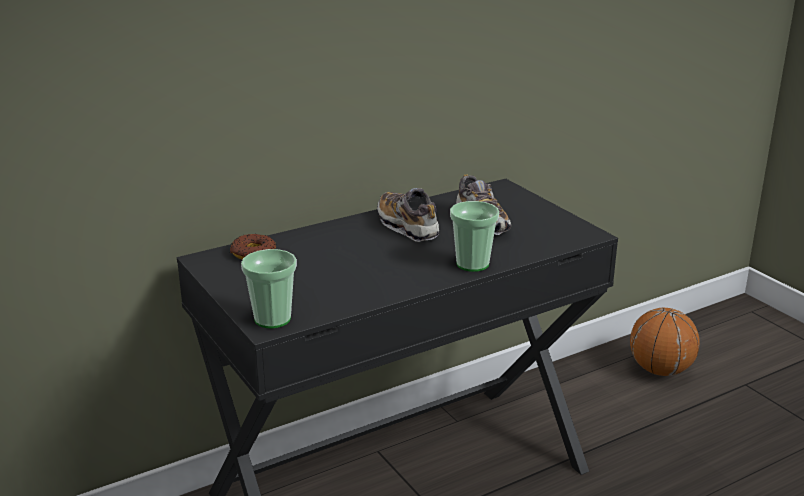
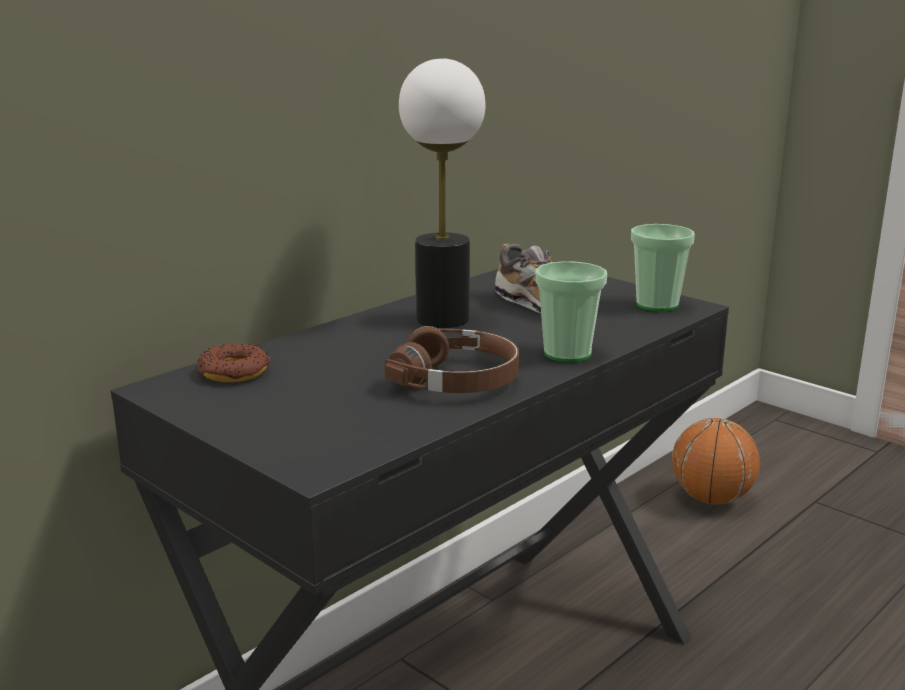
camera: 15 degrees left, 5 degrees down
(272, 319) = (318, 457): cup -> cup (657, 304)
(387, 275) = (457, 379): none -> brown headphones
(407, 226) = (442, 319): shoe -> table lamp

